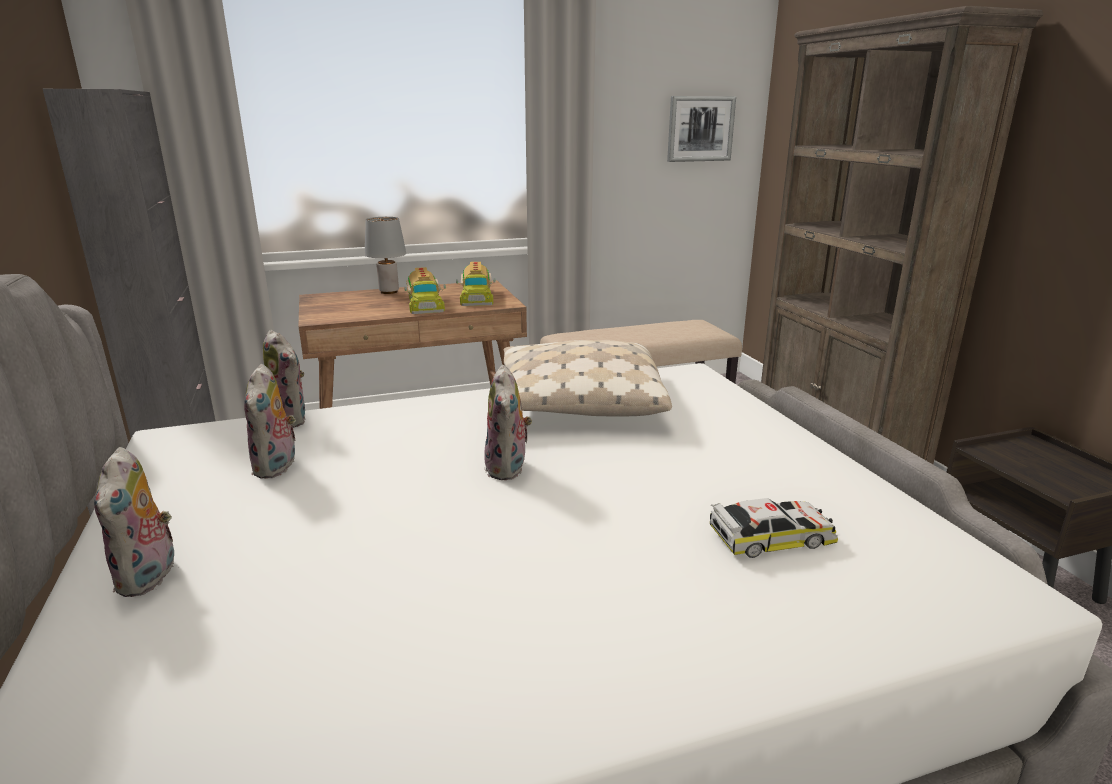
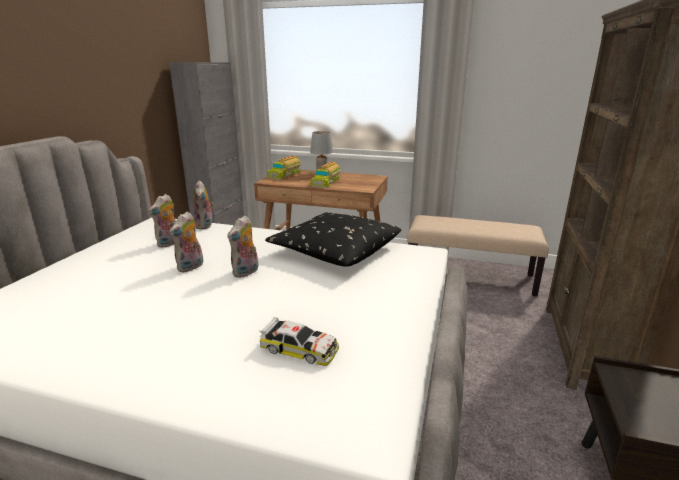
camera: 35 degrees right, 0 degrees up
(150, 577) = (75, 270): plush toy -> plush toy (191, 267)
(475, 296) = (358, 182): toy truck -> toy truck (284, 174)
(577, 401) = (334, 250): beige pillow -> black pillow
(700, 129) = (559, 87): picture -> none

